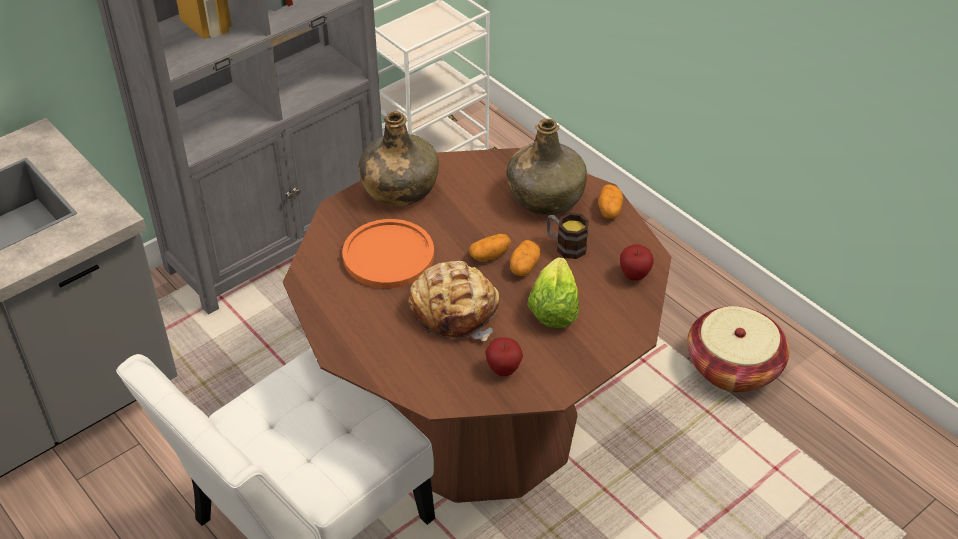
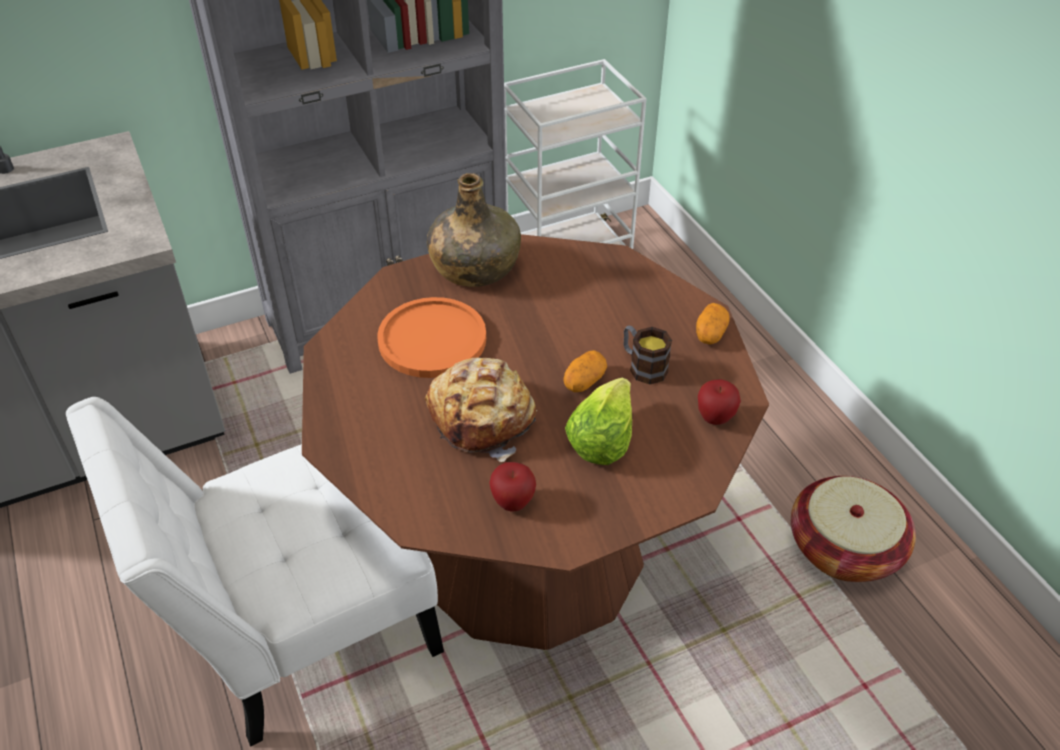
camera: 15 degrees right, 0 degrees up
(490, 255) = (548, 361): potato -> none
(545, 197) = (638, 305): green bottle -> none

